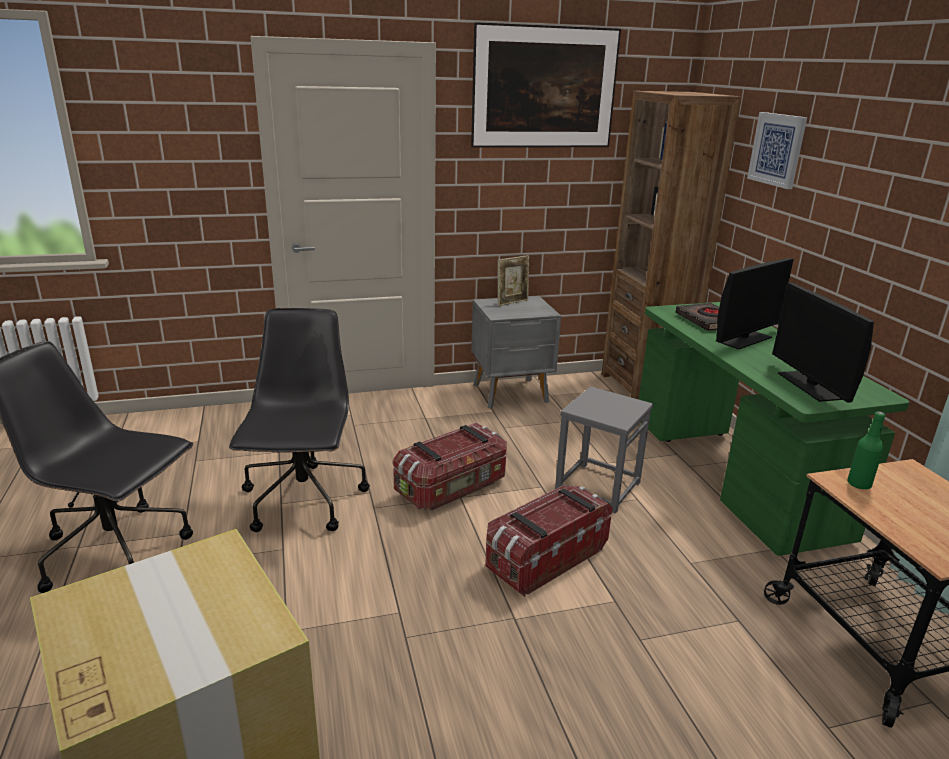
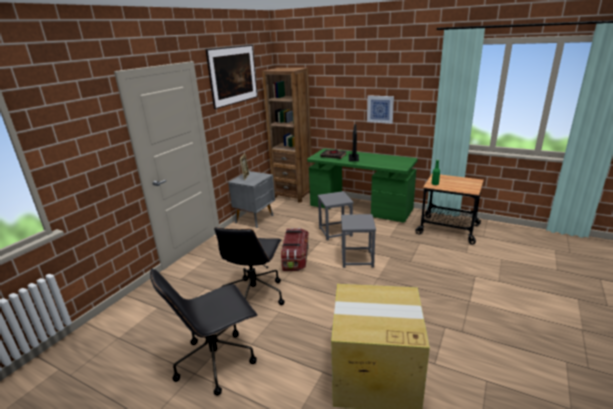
camera: 45 degrees left, 0 degrees up
(304, 502) = (254, 295): black office chair -> black office chair turned 120 degrees counterclockwise
(545, 558) = (357, 259): storage box -> grey stool
(777, 149) = (332, 86): picture -> picture (380, 109)
(810, 386) = (393, 163): monitor -> none

